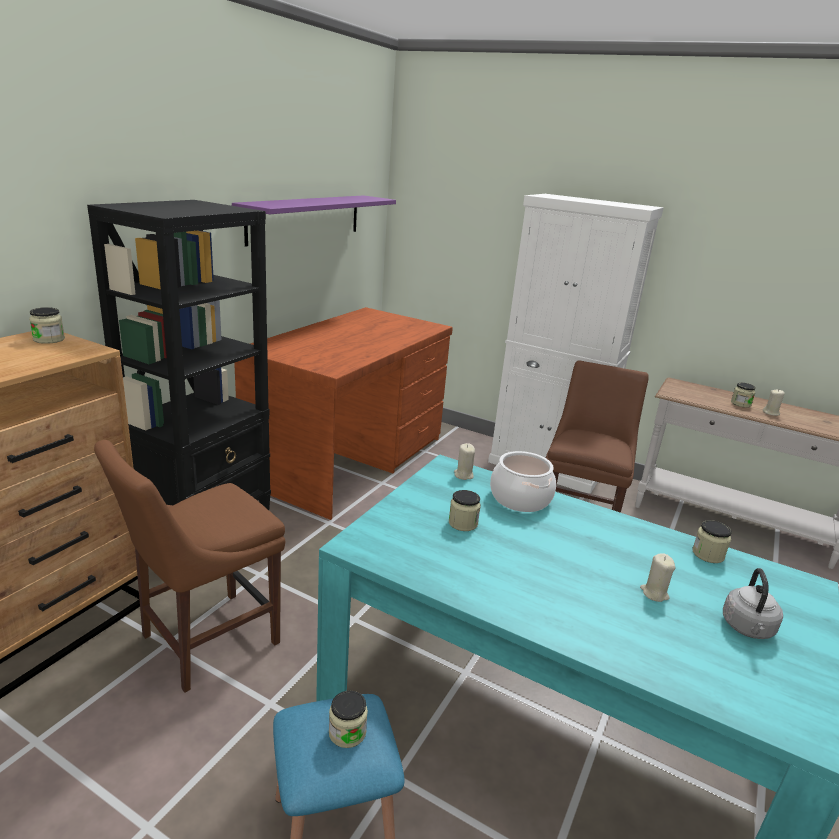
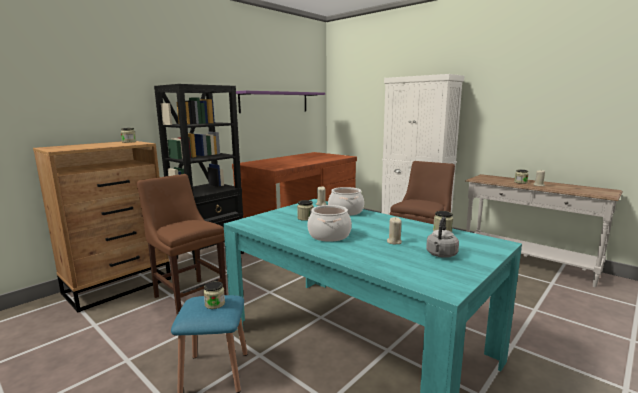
camera: 15 degrees right, 10 degrees down
(204, 641) = (188, 295): brown chair -> brown chair turned 75 degrees clockwise
(538, 580) = (329, 235): none -> cooking pot

